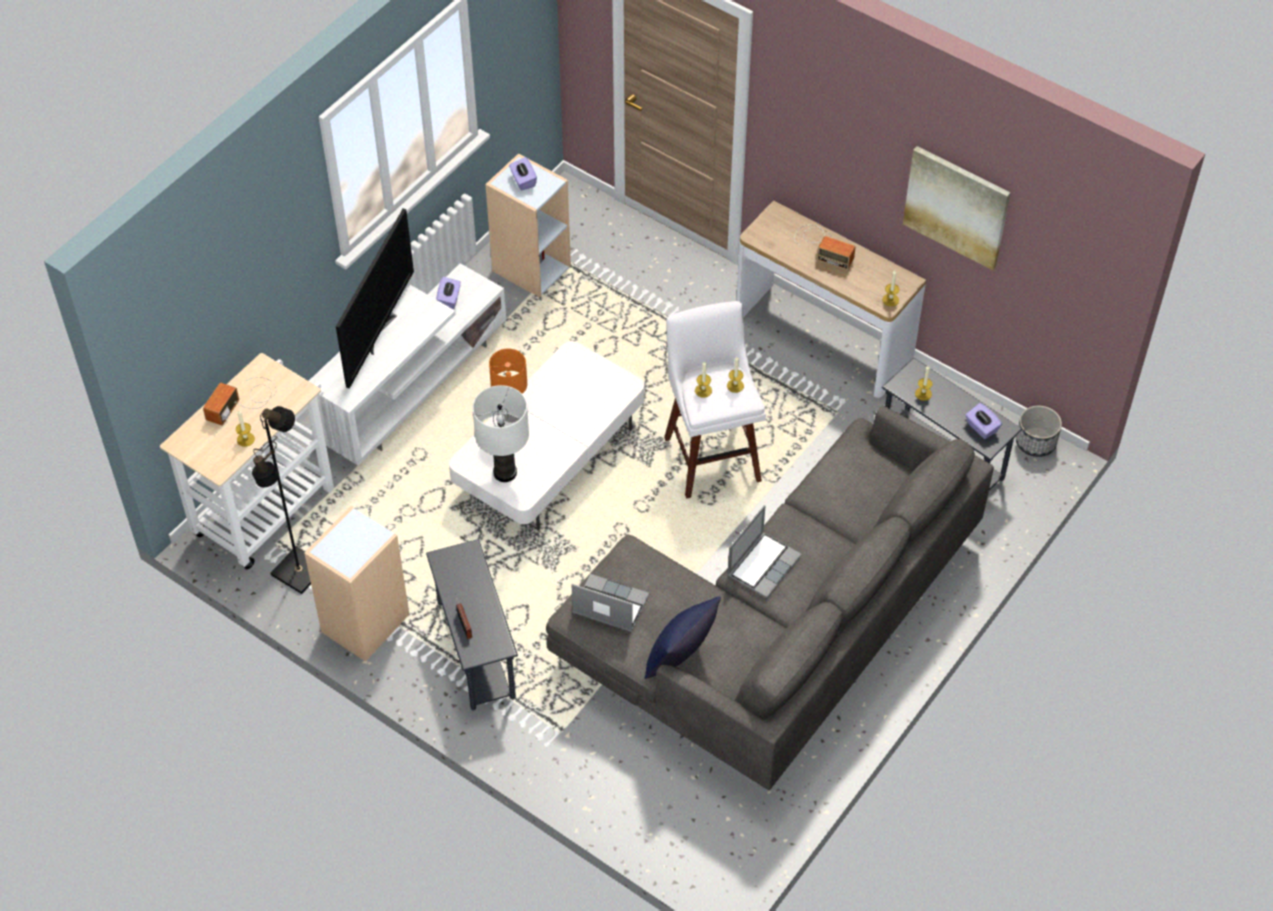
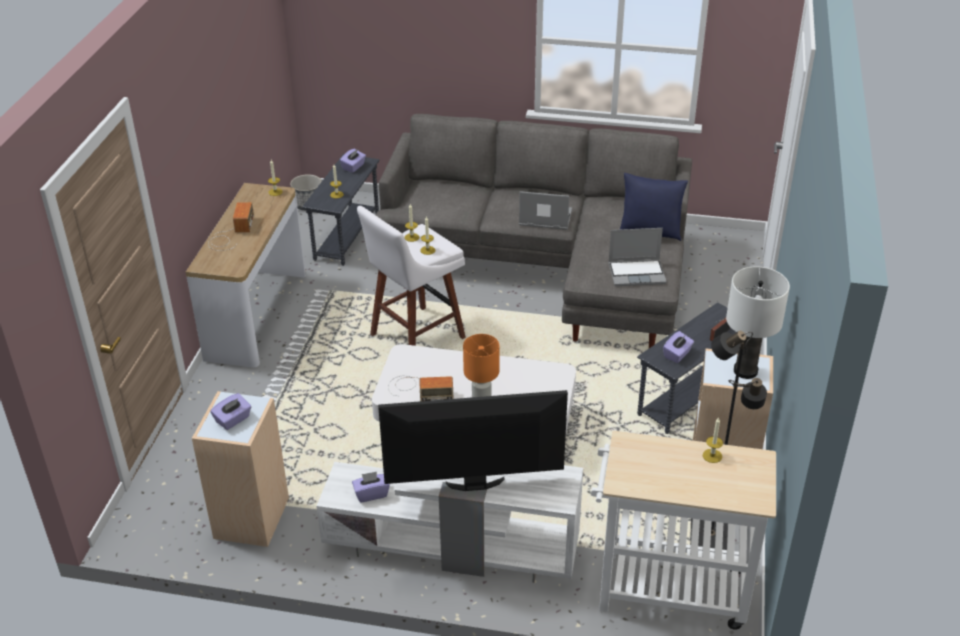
camera: 115 degrees left, 15 degrees down
(244, 401) = (671, 477): radio -> radio (419, 390)
(458, 572) = (677, 354): none -> purple tissue box
(504, 472) = (545, 390): white table lamp -> white table lamp (745, 371)
(609, 605) = (637, 273): laptop -> laptop turned 90 degrees counterclockwise
(956, 206) = (235, 88): picture -> none

